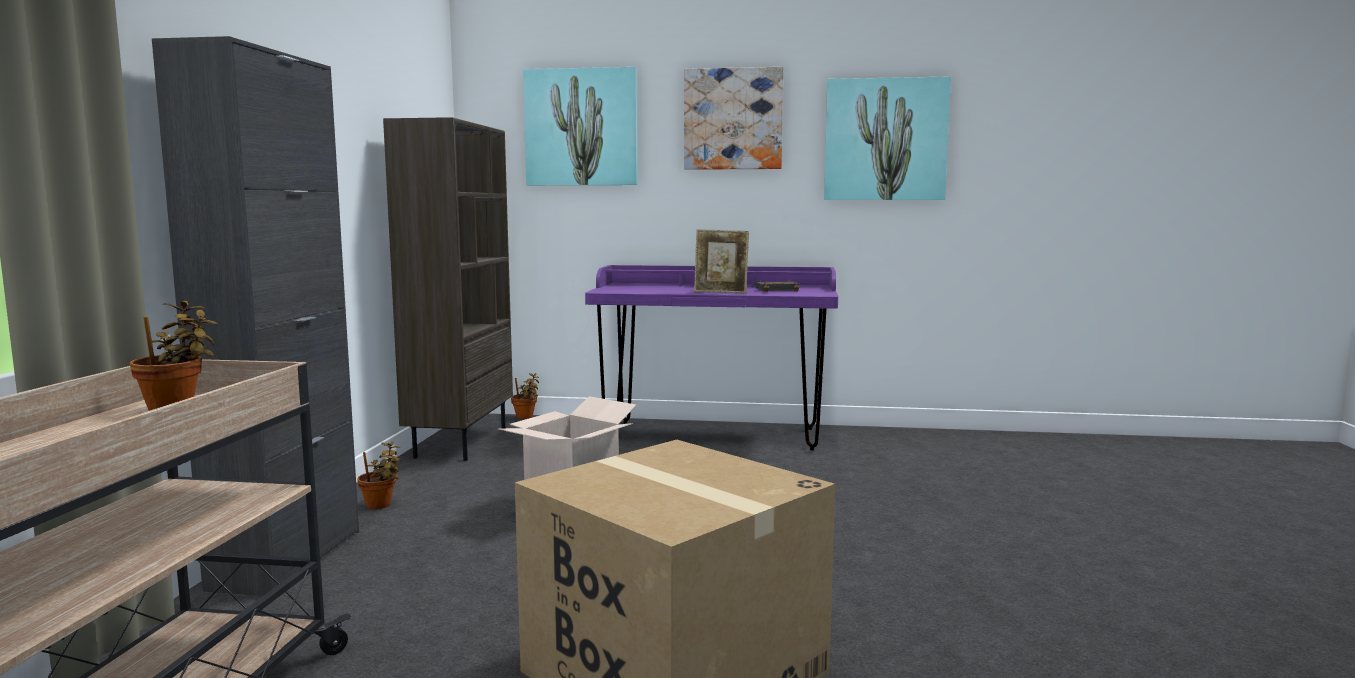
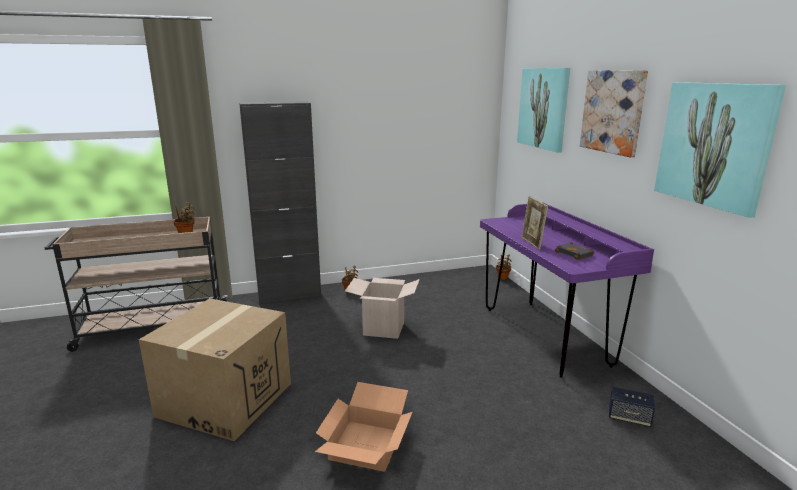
camera: 65 degrees right, 10 degrees up
(460, 443) = (442, 278): brown bookcase -> none
(891, 569) = (365, 444): none -> cardboard box
(907, 446) = (629, 418): none -> speaker

